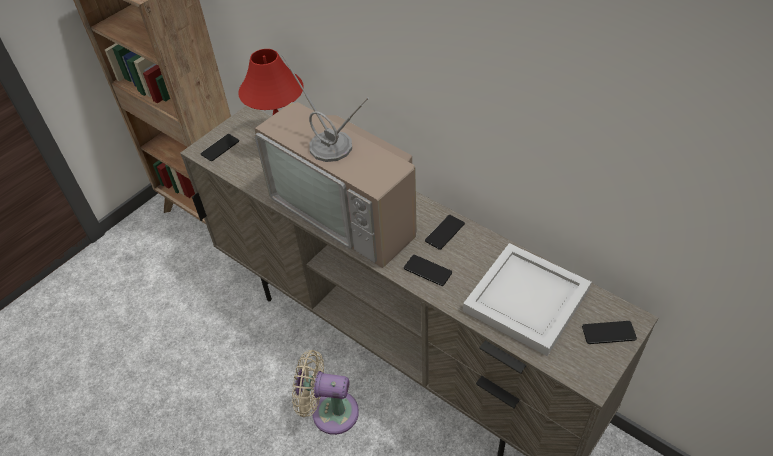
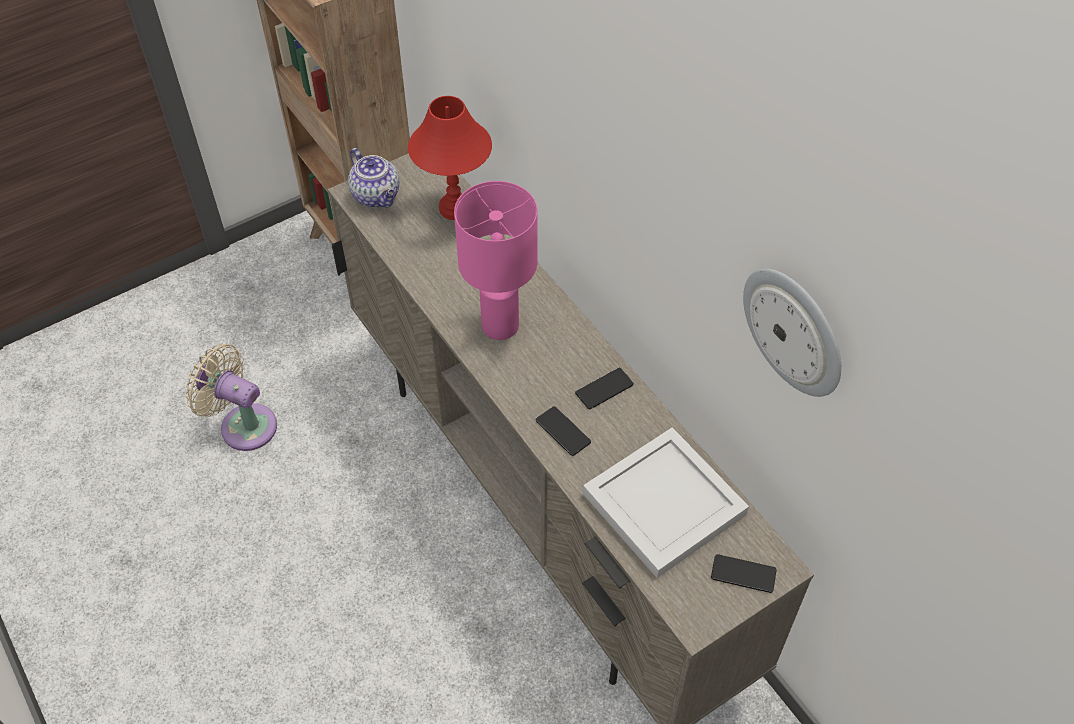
camera: 15 degrees right, 5 degrees up
(220, 148) = (377, 196): phone -> teapot
(330, 411) = (428, 559): beige fan -> beige fan (243, 424)
(349, 210) = (501, 326): television -> pink table lamp
(622, 115) = (794, 330): none -> wall clock

